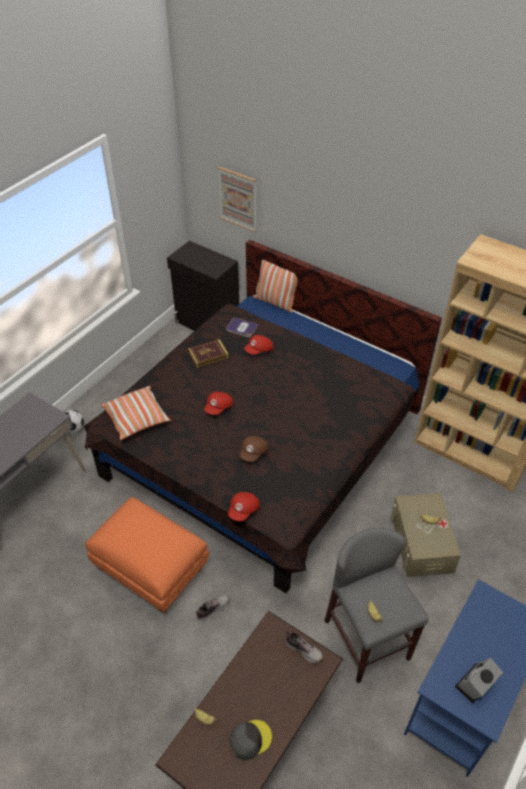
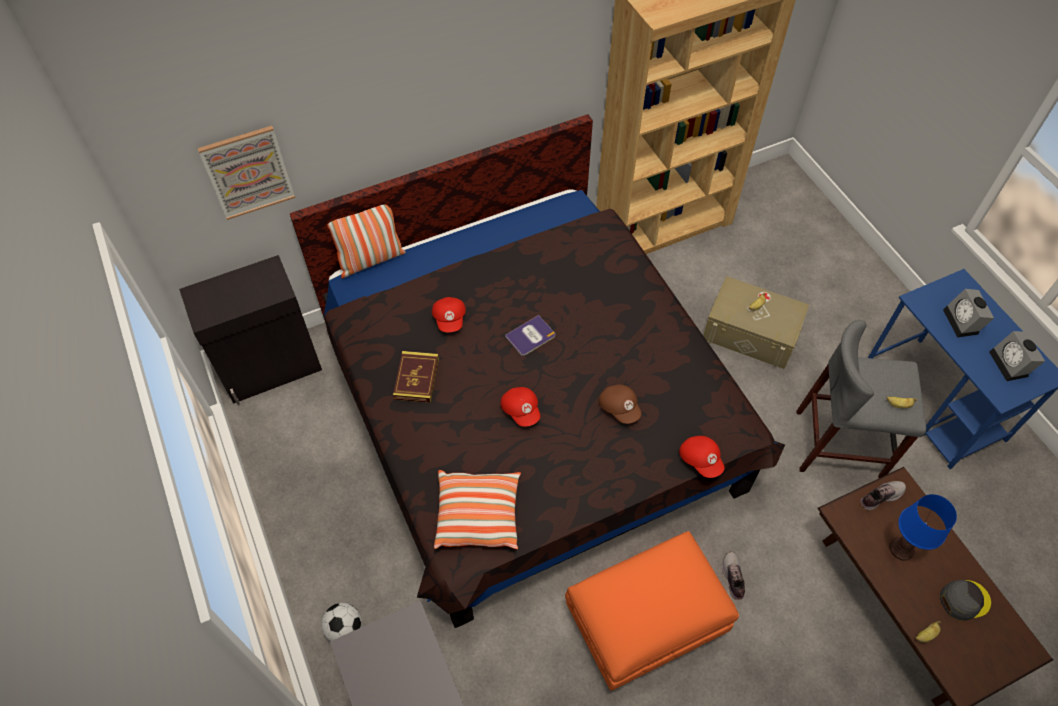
camera: 60 degrees left, 10 degrees up
(241, 328) = (393, 318): book -> book (530, 336)
(250, 739) = (964, 600): grey cap -> grey cap turned 75 degrees clockwise
(267, 678) = (901, 549): none -> blue table lamp
(490, 634) = (963, 322): none -> alarm clock

